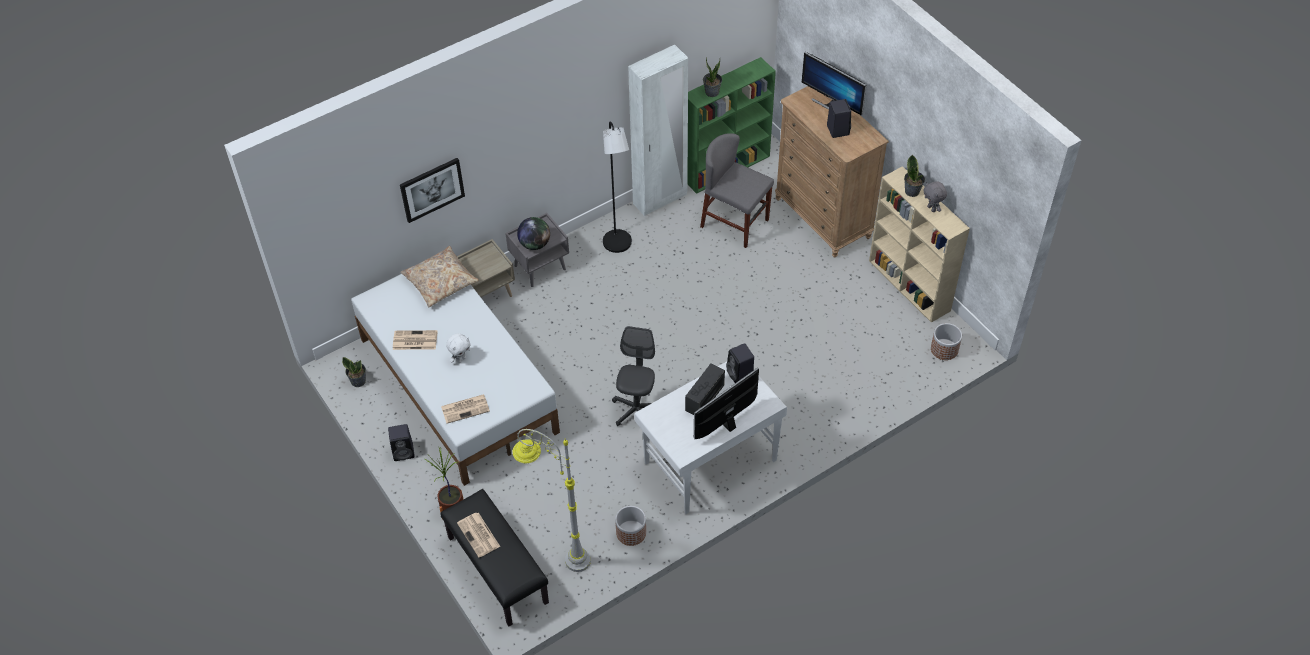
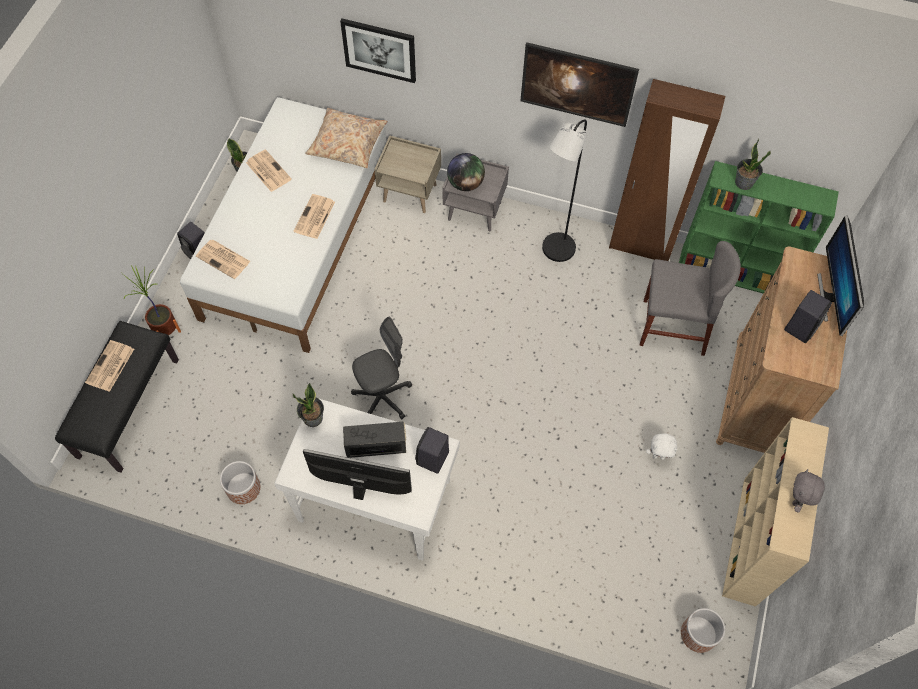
camera: 50 degrees right, 10 degrees up
(461, 359) = (275, 218): white plush toy -> white plush toy (658, 456)
(484, 337) = (314, 217): none -> newspaper
(558, 552) = (180, 442): grey floor lamp -> none
(580, 119) = (575, 98): none -> picture
(660, 199) = (640, 247): white wardrobe -> brown wardrobe
(735, 223) = (673, 327): grey chair -> grey chair turned 105 degrees clockwise
(912, 191) = (802, 462): potted plant -> potted plant (313, 418)

